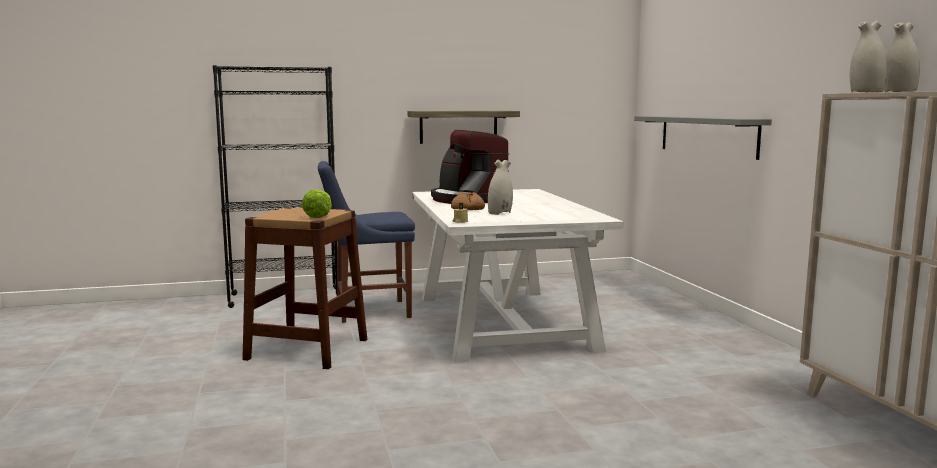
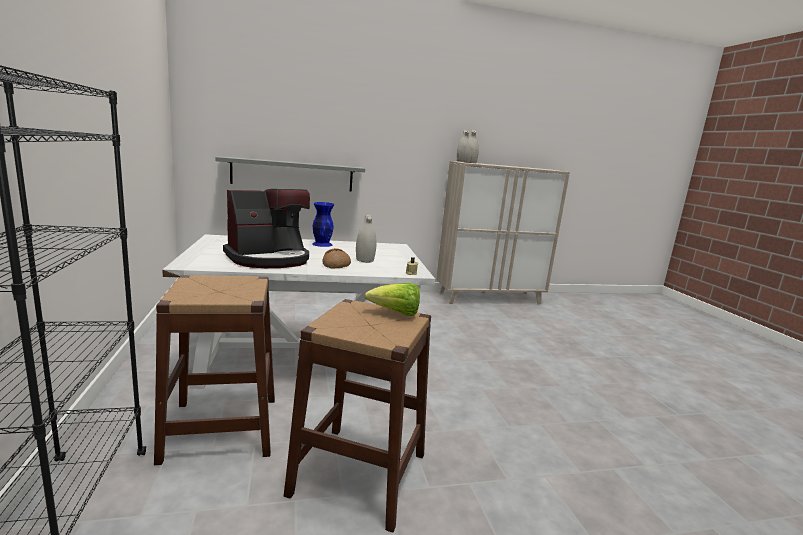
camera: 90 degrees left, 5 degrees up
(368, 311) = (221, 428): blue chair -> brown stool
(458, 127) = (109, 175): shelf -> none
(554, 204) = (321, 244): none -> blue vase

